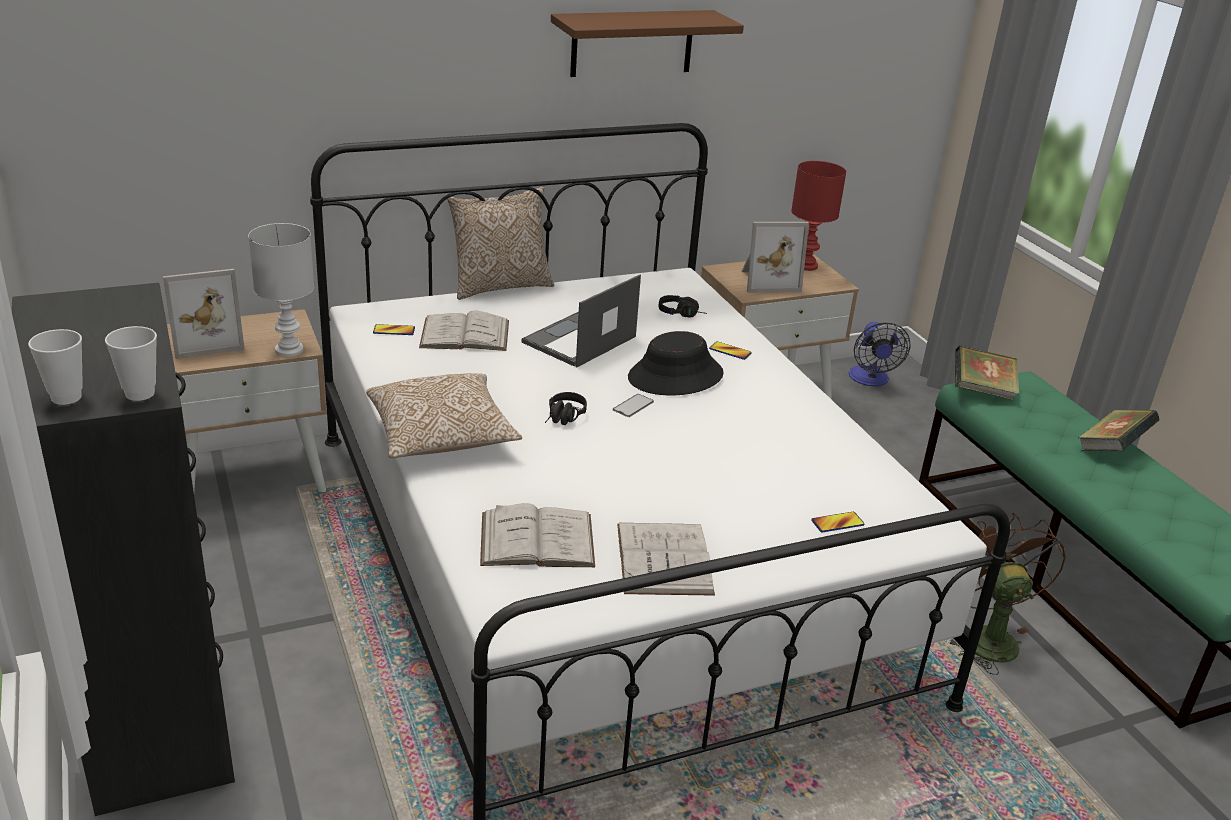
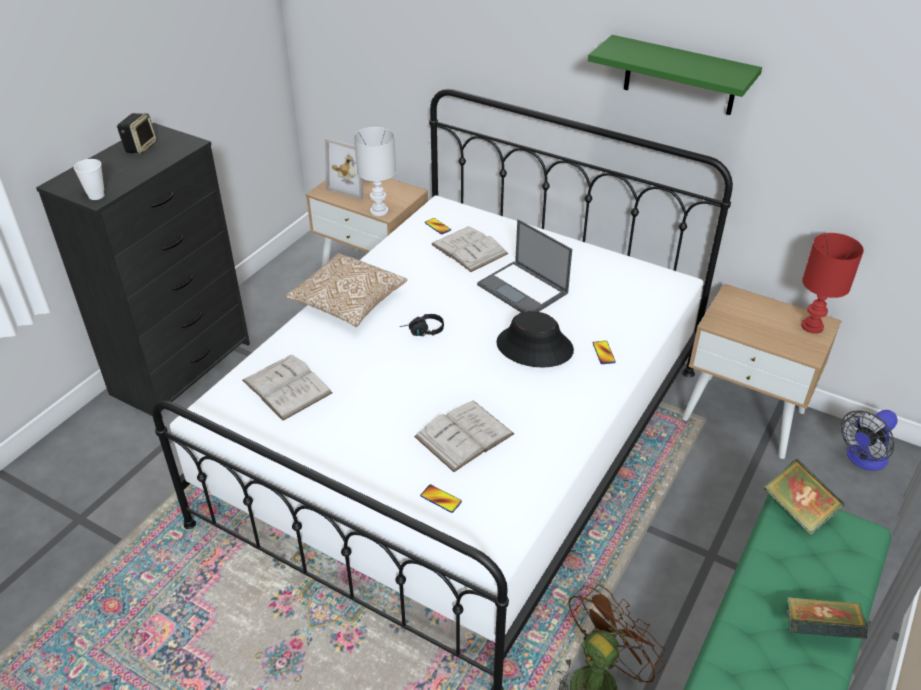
camera: 55 degrees right, 10 degrees up
(66, 325) = (140, 147): none -> speaker
(66, 397) = (75, 183): cup -> none
(500, 286) = (546, 228): pillow -> none
(579, 340) = (523, 289): laptop -> laptop turned 135 degrees counterclockwise
(632, 43) = (680, 76): brown shelf -> green shelf
(633, 406) = (473, 349): phone -> none
(664, 559) = (318, 442): white book -> white book (464, 435)
(682, 314) = (625, 309): black headphones -> none
(767, 281) = (752, 321): picture frame -> none

